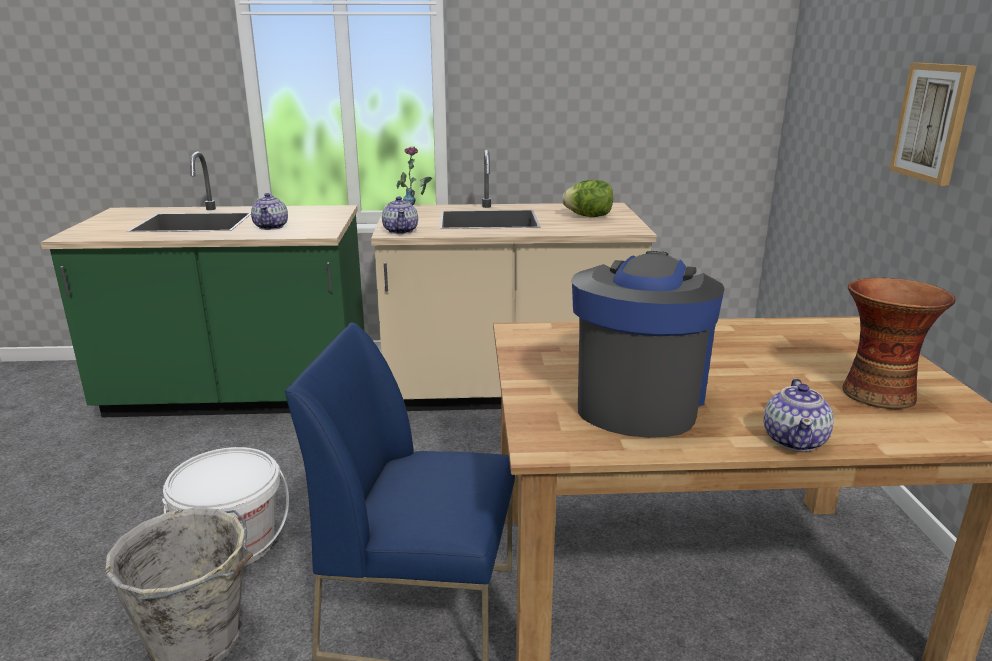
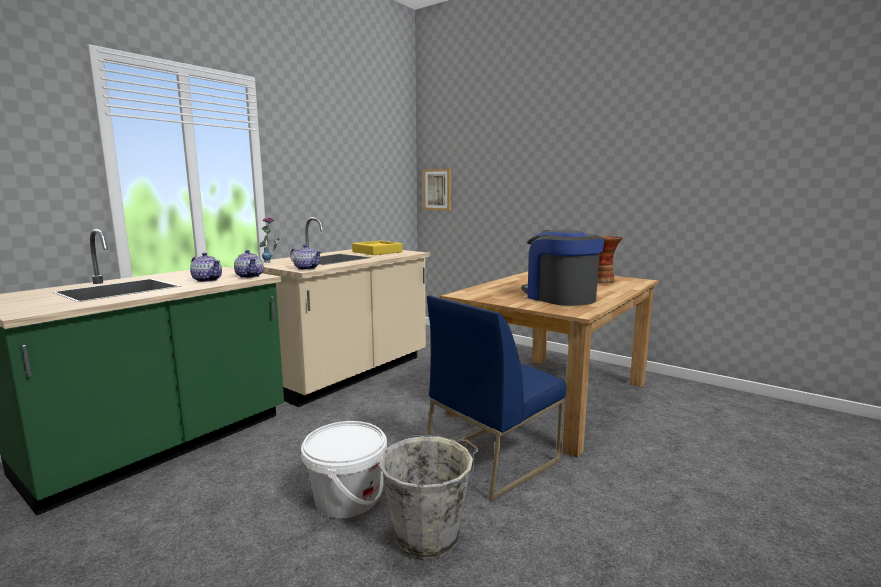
camera: 50 degrees left, 10 degrees down
(588, 216) = (377, 252): lettuce -> yellow tray
(795, 440) = (618, 293): teapot -> teapot (249, 276)
(933, 122) = (530, 186): picture -> picture (437, 189)

